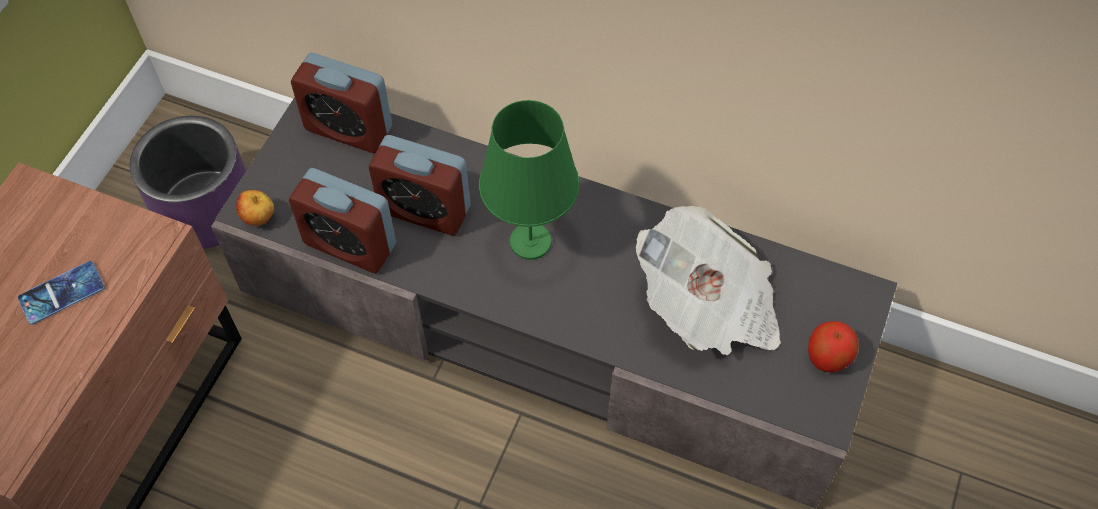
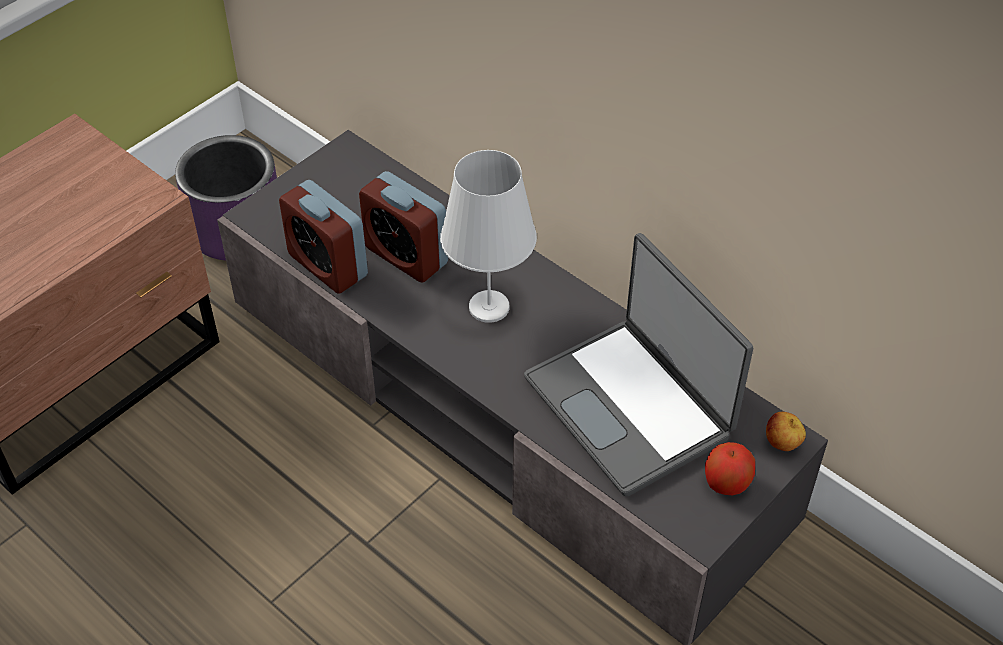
camera: 20 degrees right, 10 degrees down
(62, 293) = (60, 217): phone -> none
(259, 218) = (260, 224): apple -> apple (782, 444)
(348, 128) = (370, 174): alarm clock -> none
(529, 242) = (488, 307): green table lamp -> white table lamp
(708, 306) = (631, 406): newspaper -> laptop

